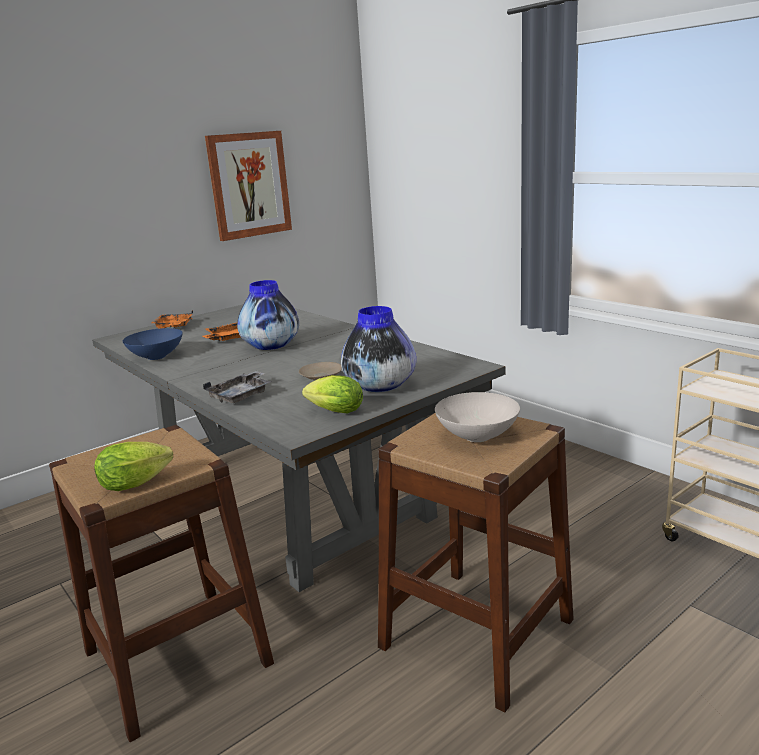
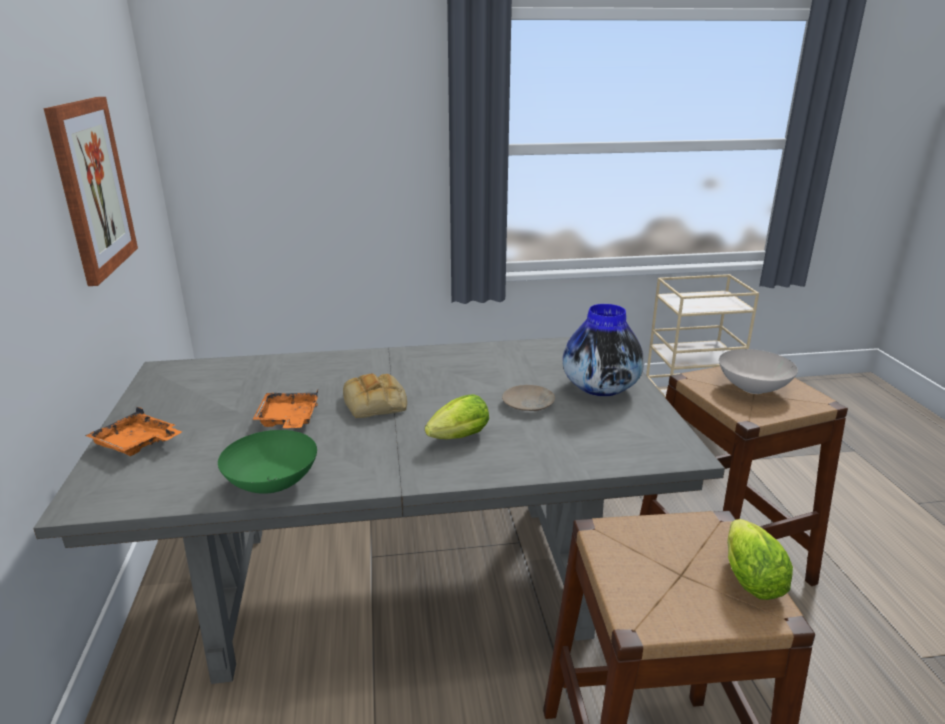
camera: 60 degrees left, 5 degrees up
(156, 357) = (273, 485): blue bowl -> green bowl
(241, 396) = (534, 458): grey tray -> none
(271, 346) = (376, 403): vase -> bread
(332, 411) = (643, 424): lettuce -> lettuce (456, 439)

